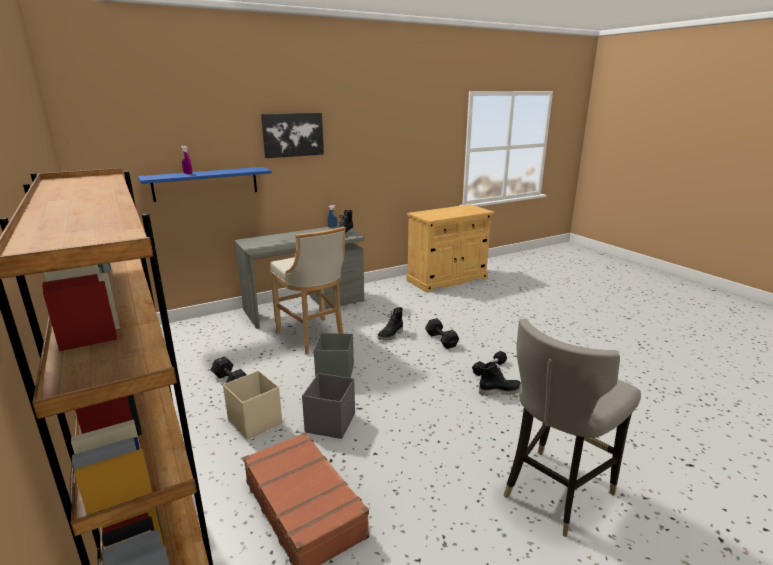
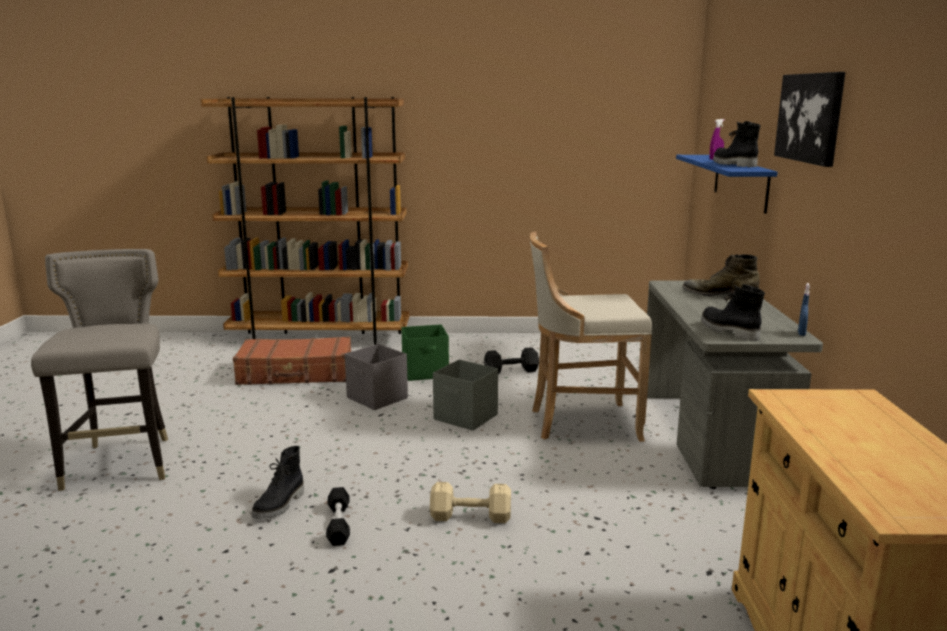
camera: 120 degrees right, 5 degrees down
(255, 421) = (426, 372): beige storage box -> green storage box
(273, 240) = (719, 294): none -> green boot
(391, 335) = (533, 478): black boot -> black boot (733, 164)
(441, 340) = (469, 516): black dumbbell -> beige dumbbell

